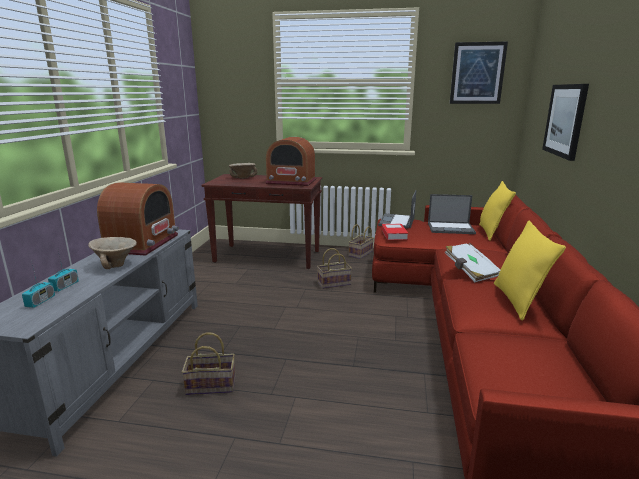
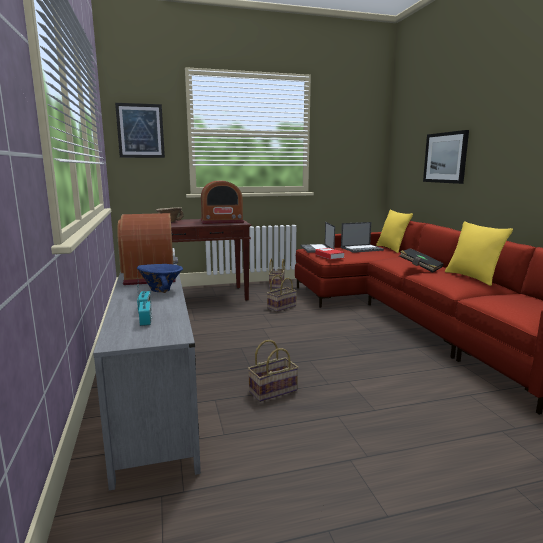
camera: 25 degrees left, 5 degrees down
(117, 265) = (162, 290): beige bowl -> blue bowl
(470, 271) = (420, 268): white book -> black book
(477, 73) = (354, 129): picture -> picture (140, 131)

